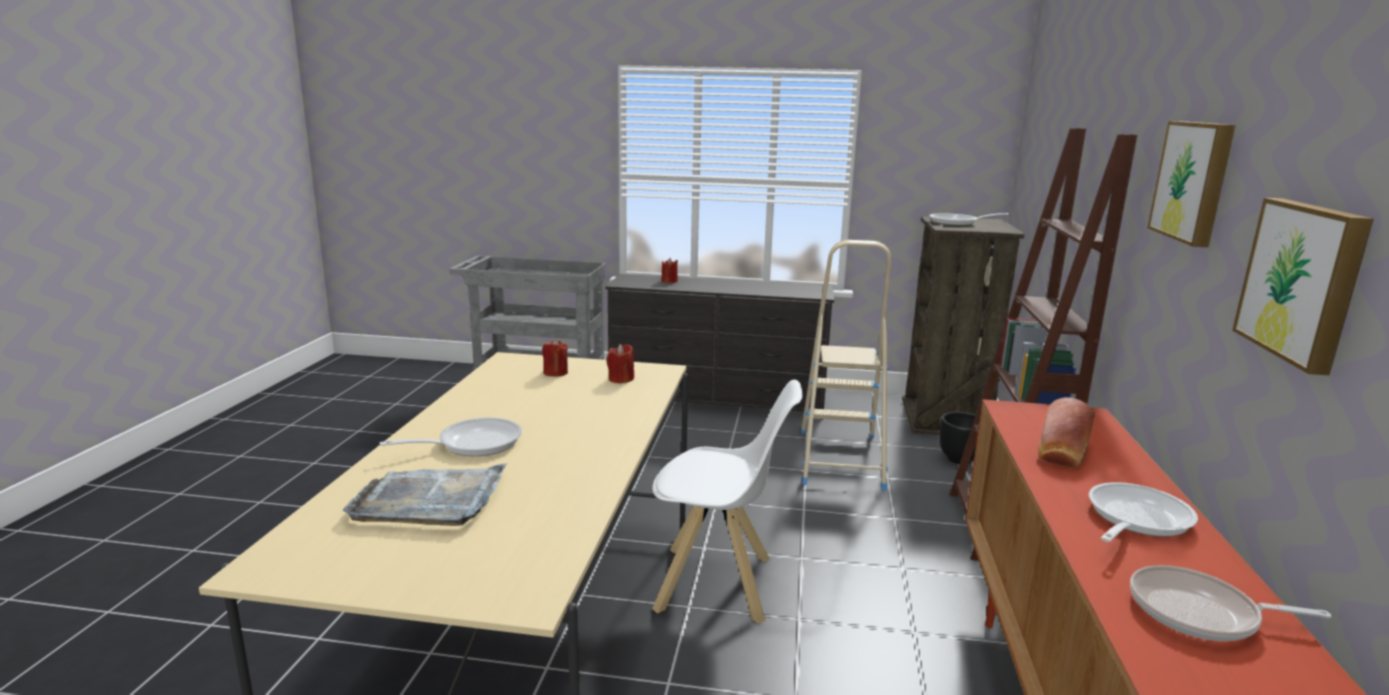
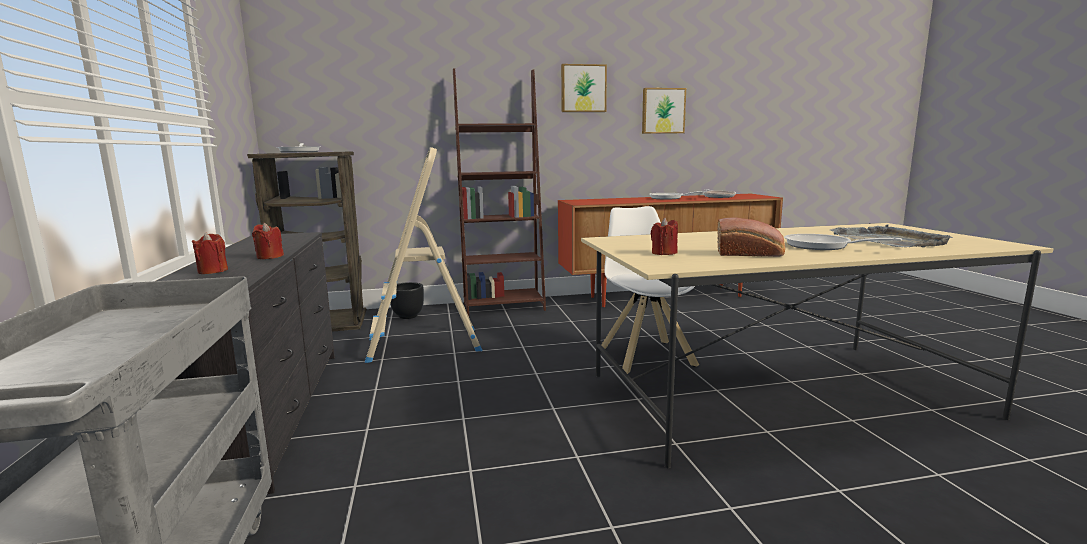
camera: 110 degrees left, 5 degrees down
(621, 379) = (642, 242): red candle -> red candle (269, 257)
(1062, 452) = (622, 201): bread -> bread (750, 253)

